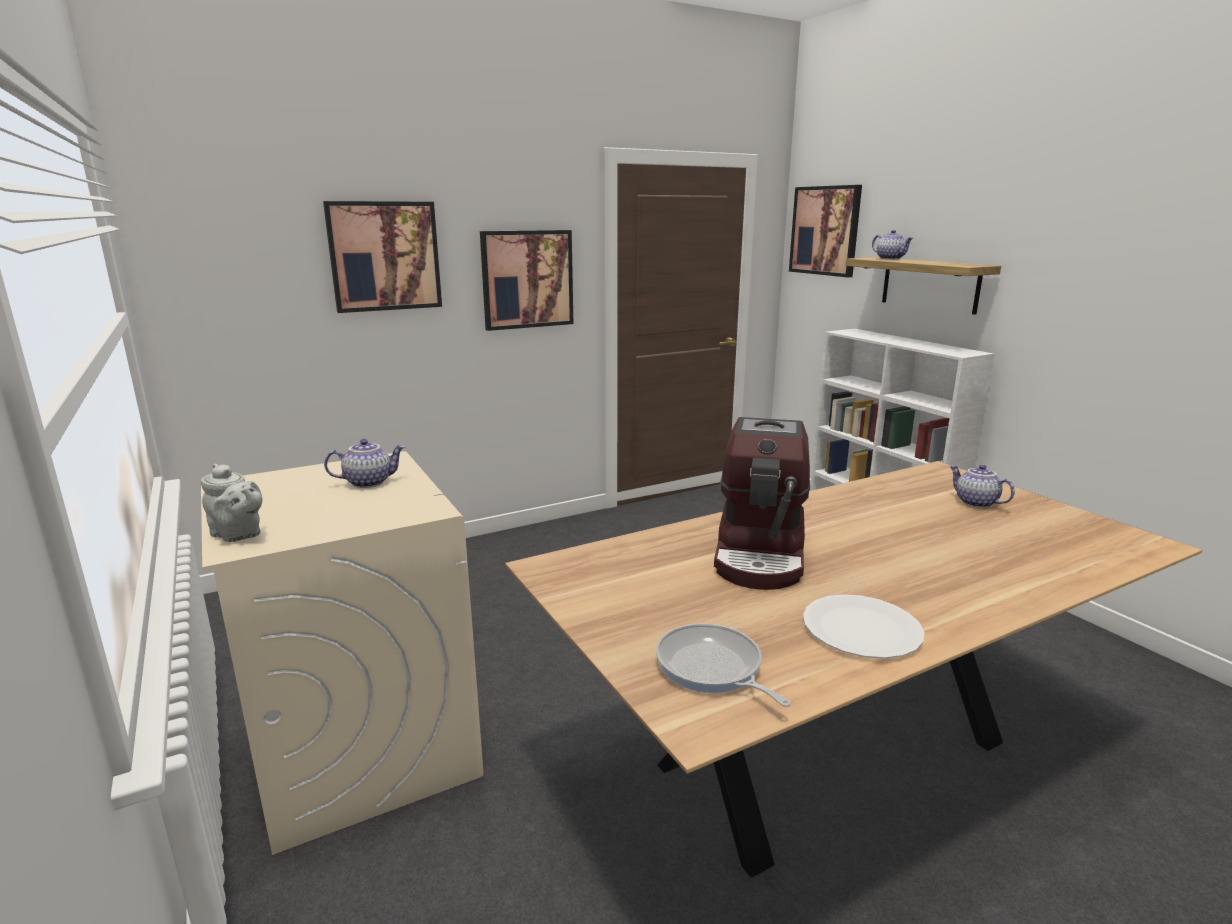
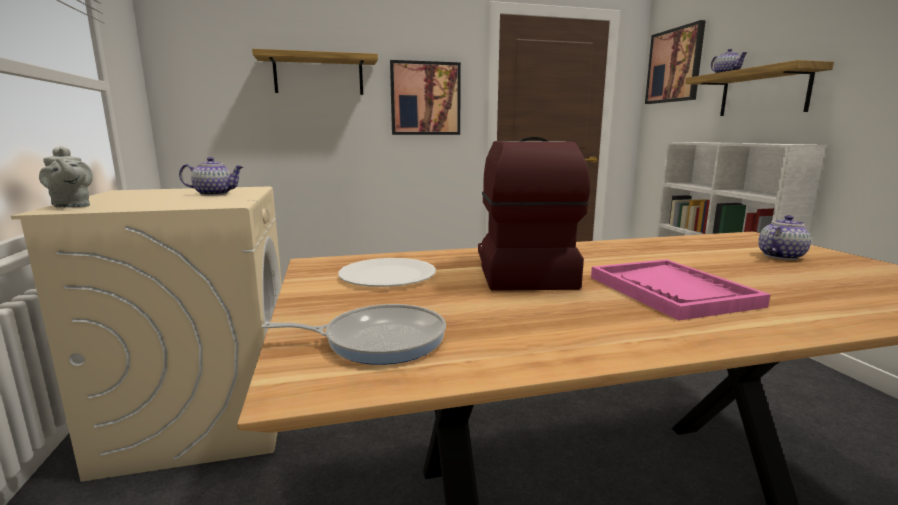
camera: 15 degrees right, 5 degrees down
(384, 256) = (318, 75): picture -> shelf
(712, 668) = (378, 340): frying pan -> frying pan turned 105 degrees clockwise
(761, 554) = (521, 270): coffee machine -> coffee machine turned 150 degrees clockwise
(862, 629) = (579, 329): white plate -> white plate (388, 275)
(908, 568) = (671, 291): none -> pink tray
(975, 503) = (780, 256): teapot -> teapot turned 75 degrees clockwise

